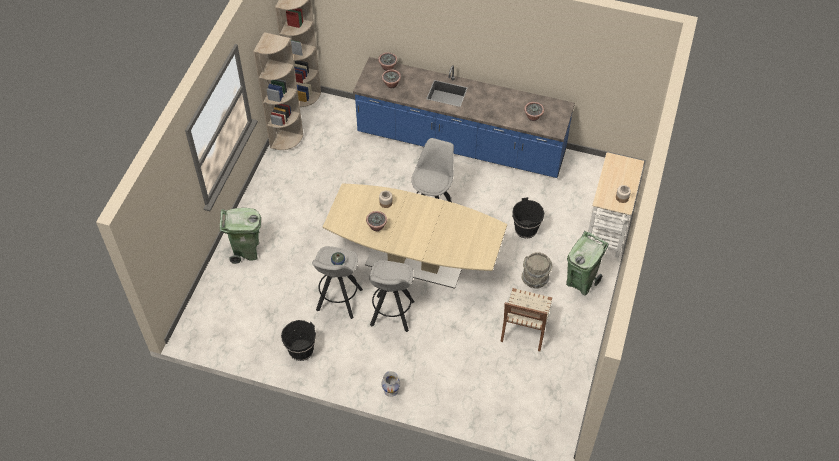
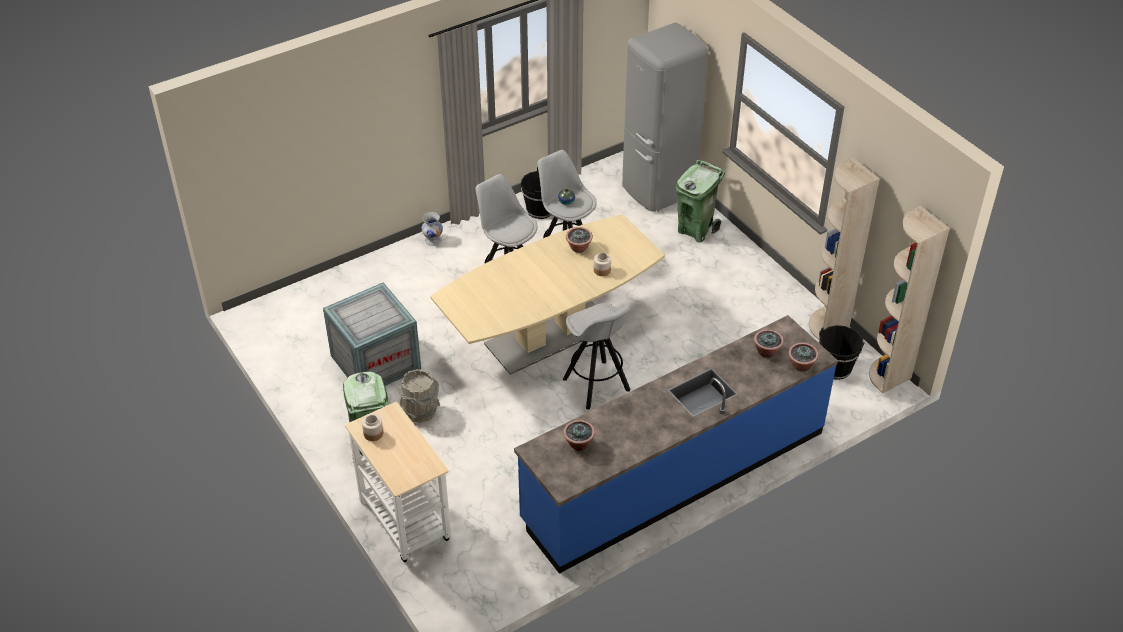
camera: 130 degrees right, 10 degrees down
(220, 297) = (656, 191): none -> grey fridge
(524, 331) = (376, 362): chair -> crate
(525, 229) = (488, 448): black bucket -> black bucket (835, 368)

